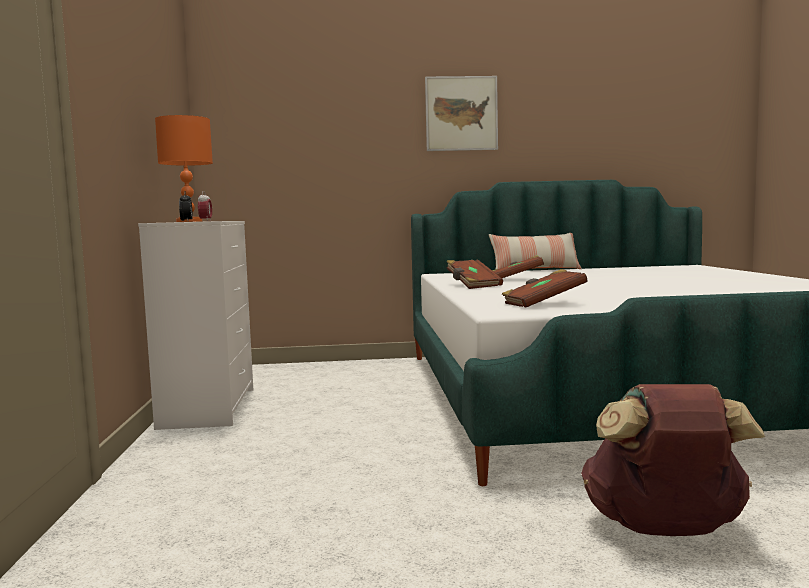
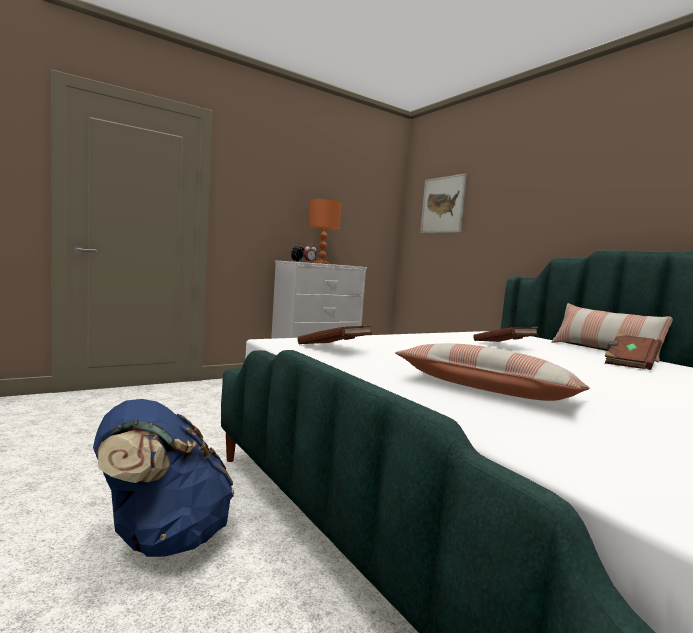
camera: 60 degrees right, 0 degrees up
(461, 113) = (580, 179): picture -> picture (442, 205)
(472, 285) = (436, 338): brown book -> brown book (629, 363)
(664, 530) = (162, 537): brown backpack -> blue backpack
(698, 293) = (487, 390): none -> pillow

